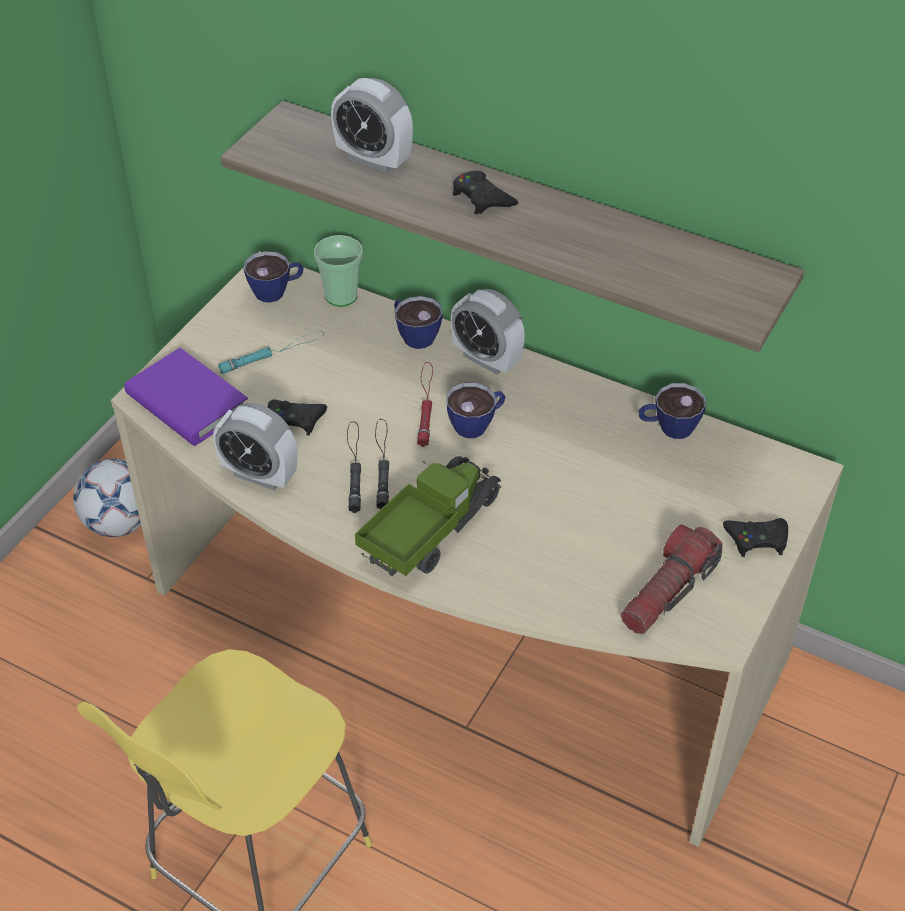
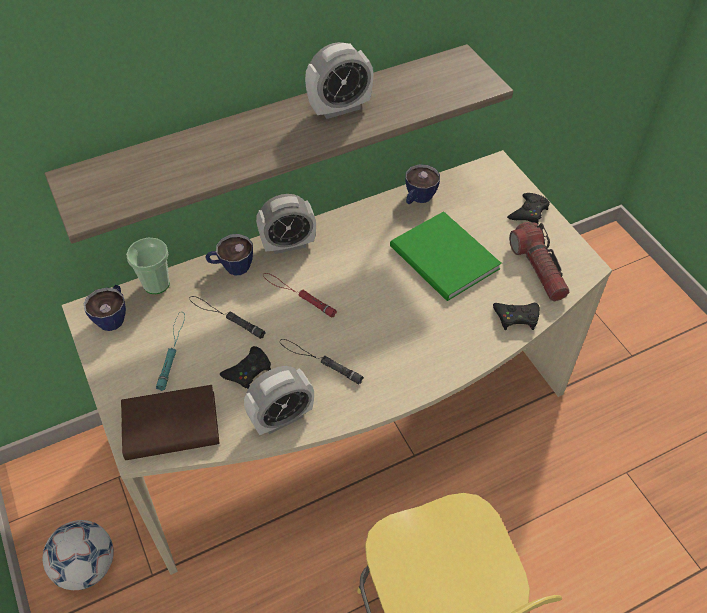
camera: 55 degrees left, 5 degrees up
(187, 402) = (171, 426): purple book -> brown book
(373, 159) = (171, 159): alarm clock -> alarm clock (339, 108)
(382, 463) = (330, 345): black flashlight -> black flashlight (226, 317)
(430, 531) = (408, 352): toy truck -> none
(477, 424) = (338, 279): cup -> none
(482, 198) = (270, 130): black game controller -> black game controller (516, 317)
(593, 498) = (444, 260): none -> green book

